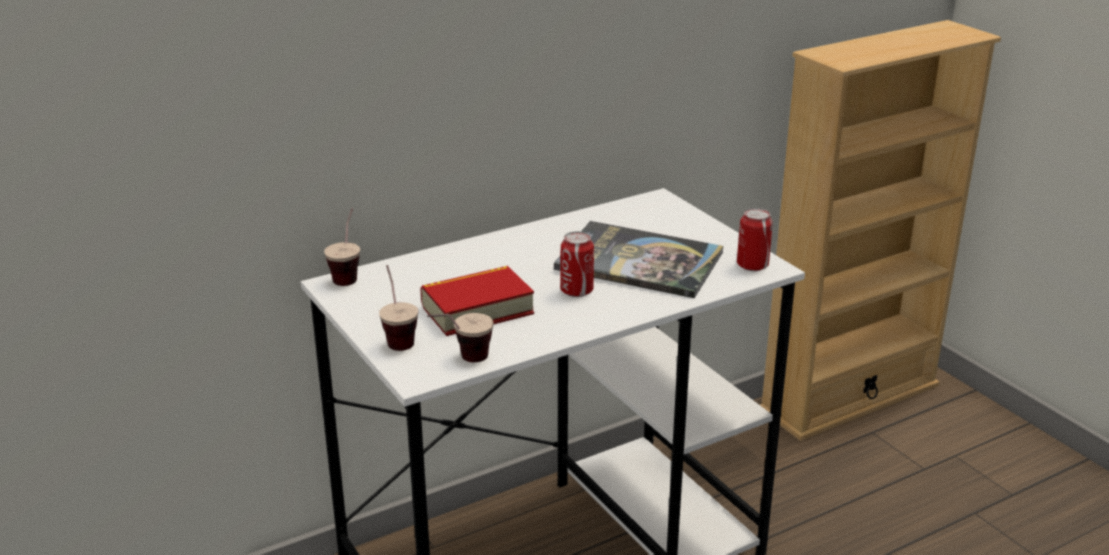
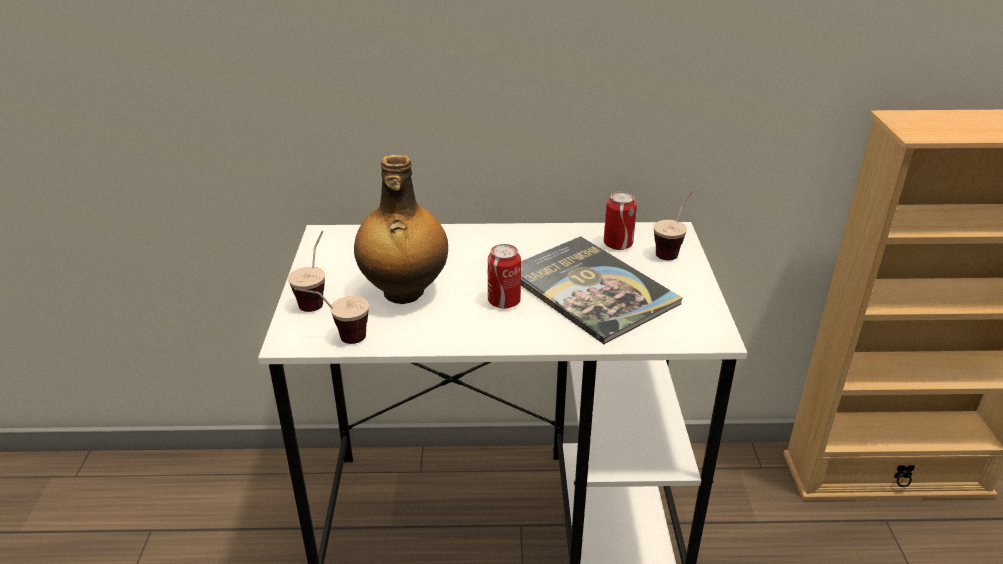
camera: 30 degrees right, 5 degrees up
(348, 274) = (345, 229): cup -> cup (672, 250)
(477, 310) = (403, 293): book -> bottle
(752, 265) = (697, 327): can -> can (618, 244)

